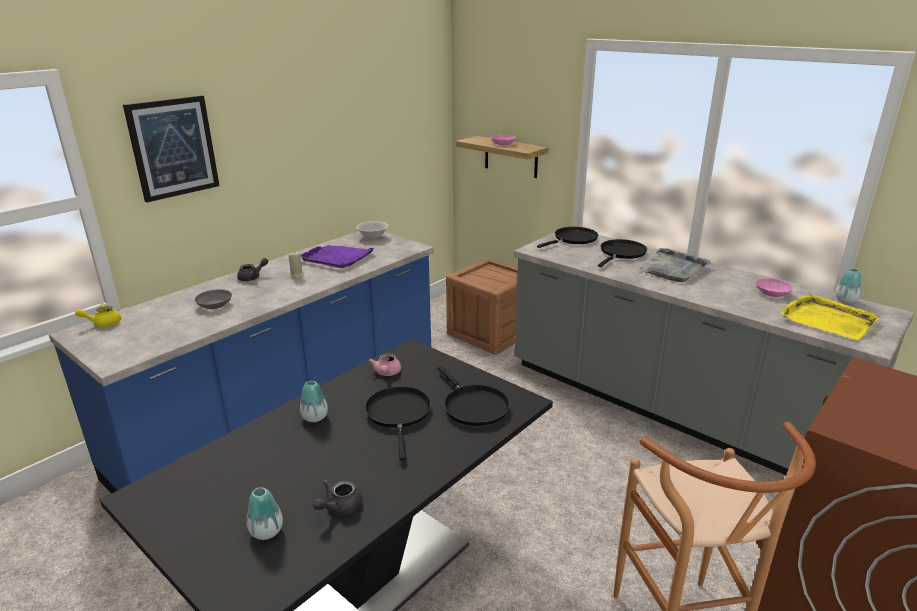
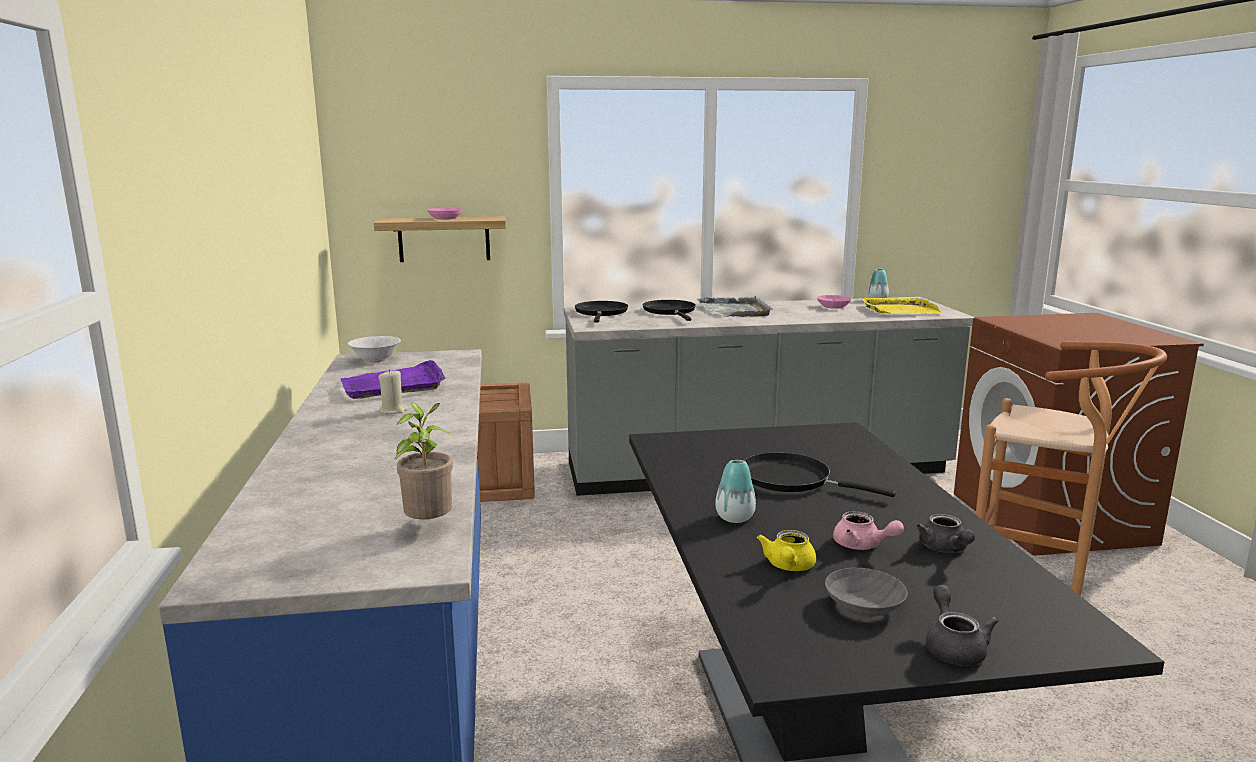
camera: 50 degrees left, 10 degrees down
(103, 323) = (238, 550): yellow teapot -> yellow teapot (788, 566)
(154, 345) = (429, 526): none -> potted plant
(173, 147) = (168, 202): picture -> none
(214, 305) = (371, 467): grey bowl -> grey bowl (862, 606)
(252, 277) = (333, 431): grey teapot -> grey teapot (953, 647)
(266, 531) = (956, 597): vase -> none
(387, 373) = (691, 462): pink teapot -> pink teapot (862, 545)
(473, 406) = (823, 448): black frying pan -> none

